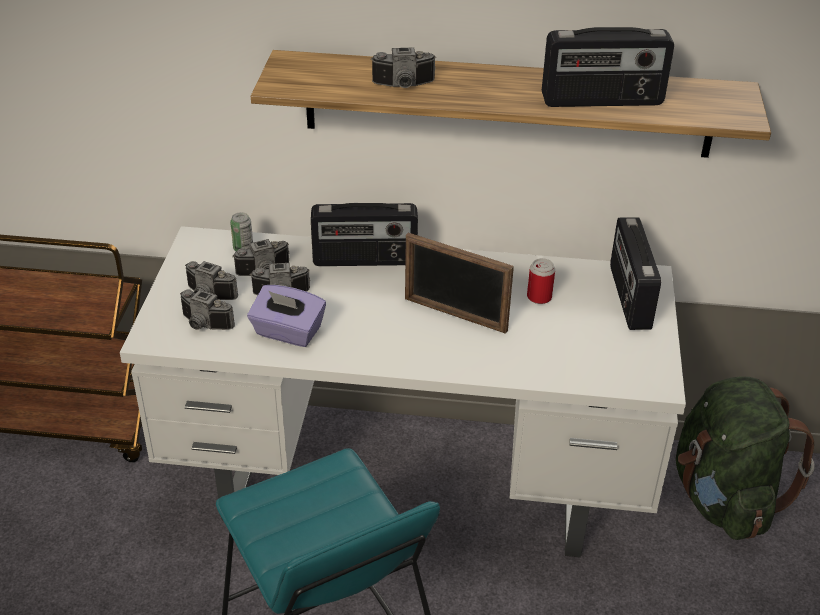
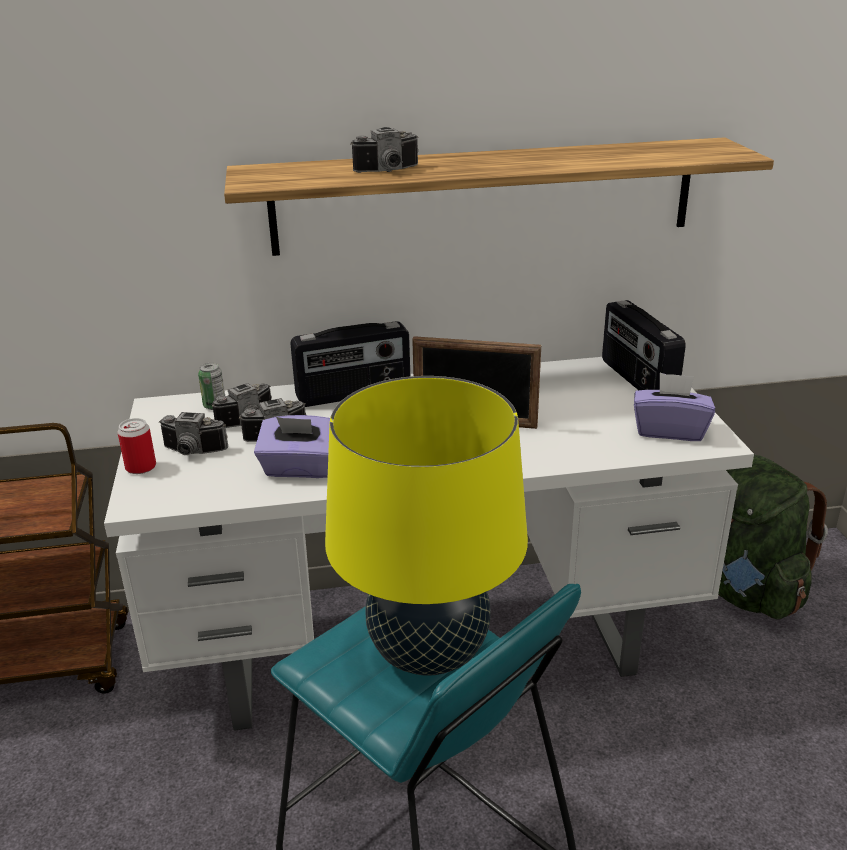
camera: 15 degrees left, 10 degrees down
(203, 325) = (198, 479): camera -> none
(335, 517) = (428, 652): none -> yellow table lamp
(539, 297) = (550, 394): can -> can (141, 467)
(602, 101) = (597, 159): radio -> none
(624, 361) = (669, 430): none -> purple tissue box

